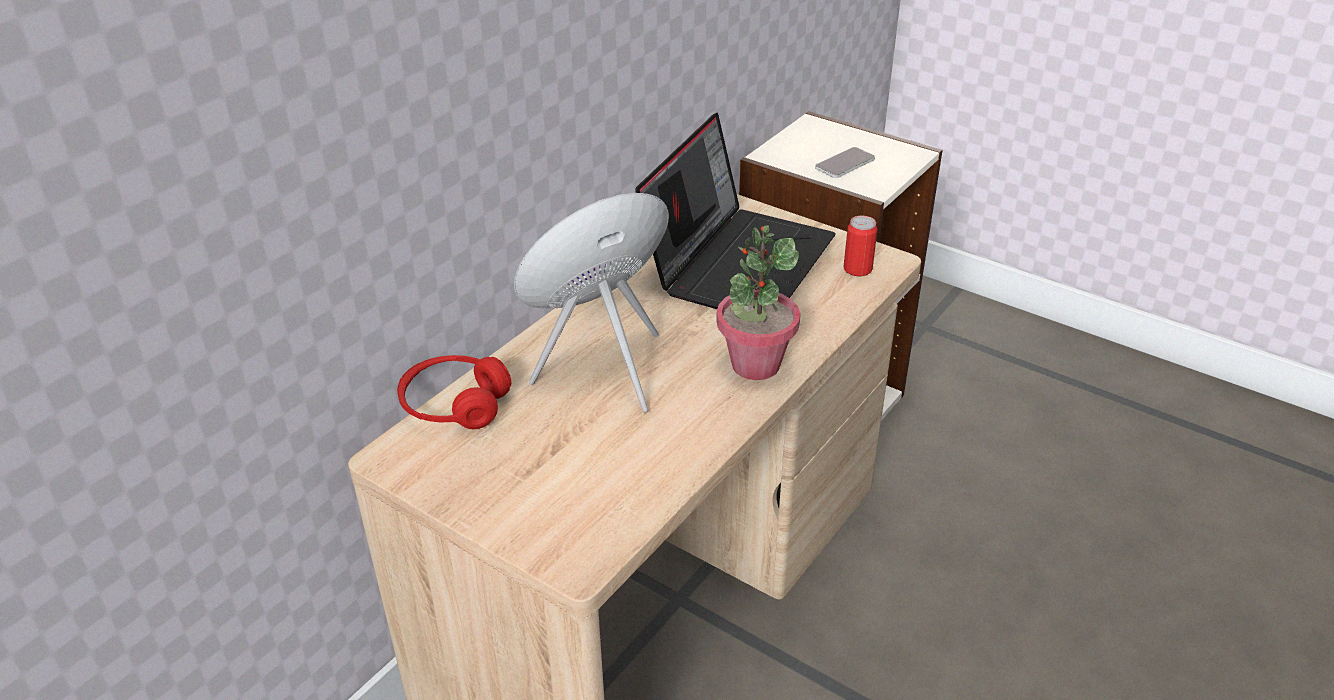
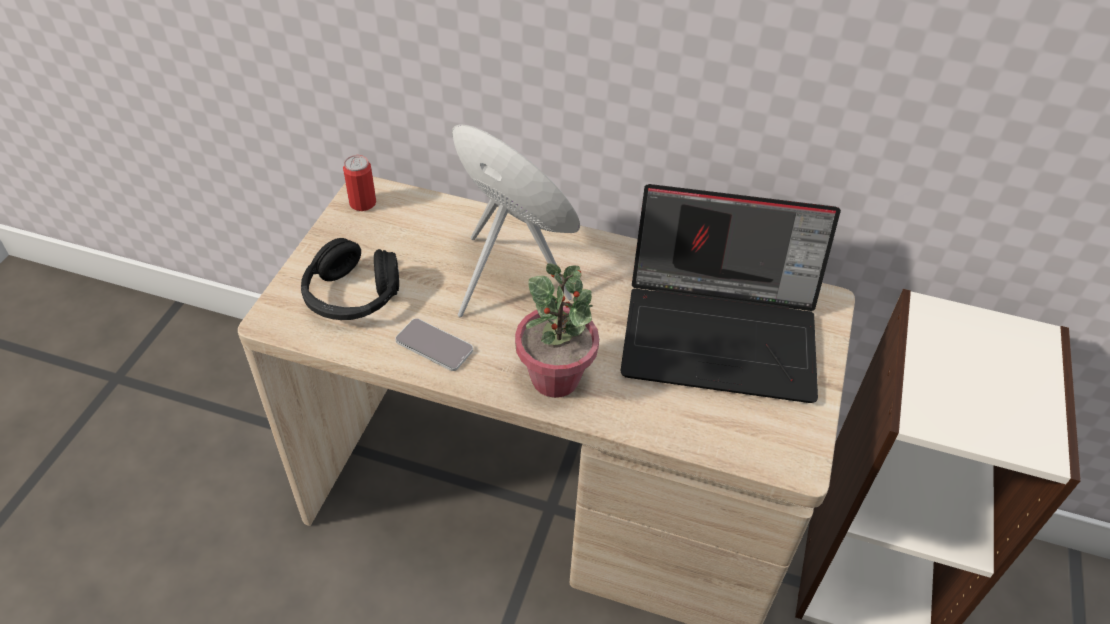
camera: 70 degrees right, 10 degrees up
(455, 405) = (433, 205): red headphones -> none
(572, 490) = (352, 296): none -> black headphones
(845, 164) = (962, 382): phone -> phone (434, 345)
(857, 269) = (764, 436): can -> can (362, 203)

